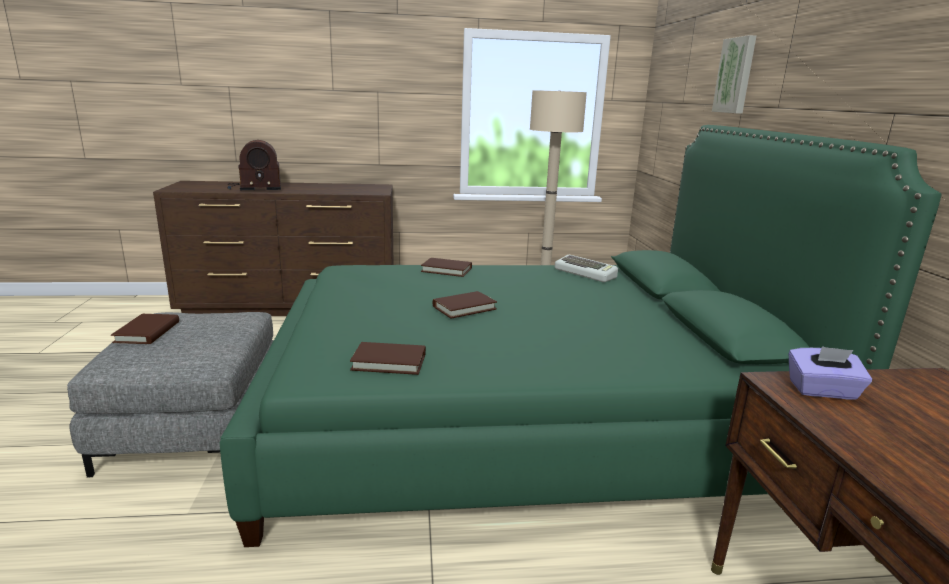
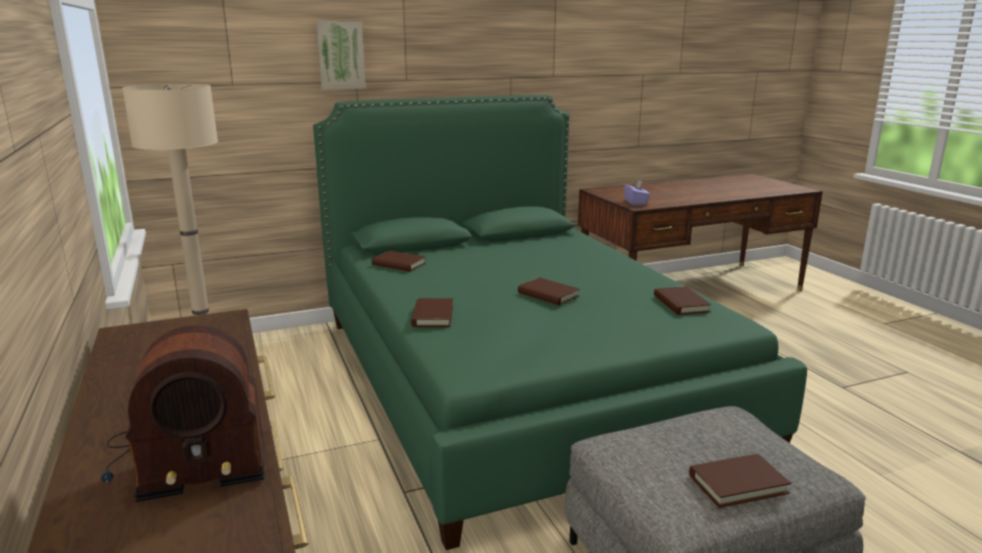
camera: 105 degrees left, 0 degrees up
(254, 187) = (185, 458): radio -> radio turned 105 degrees clockwise
(586, 273) = (399, 264): keyboard -> brown book

